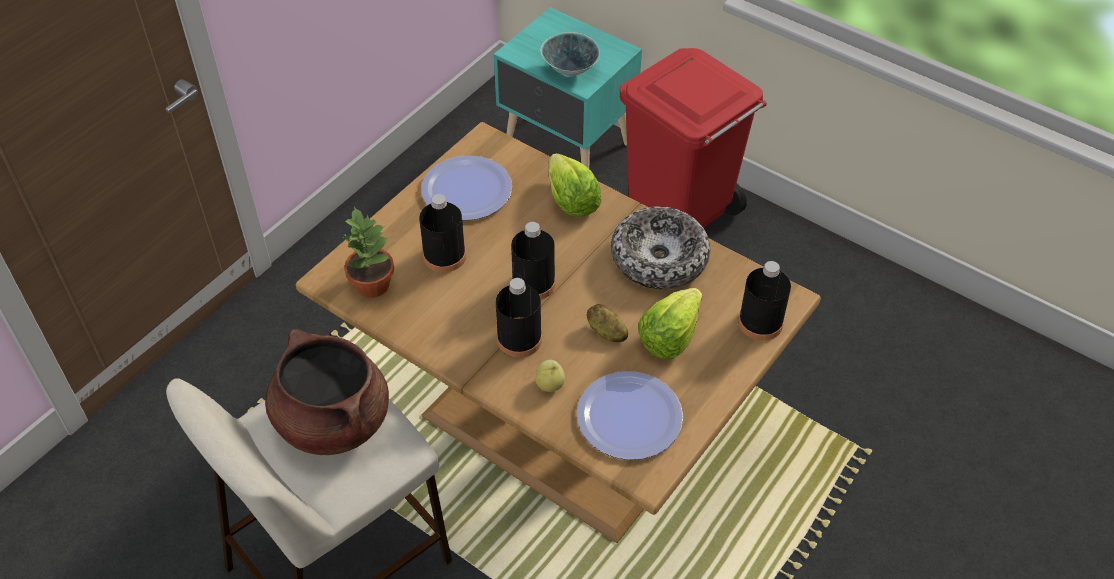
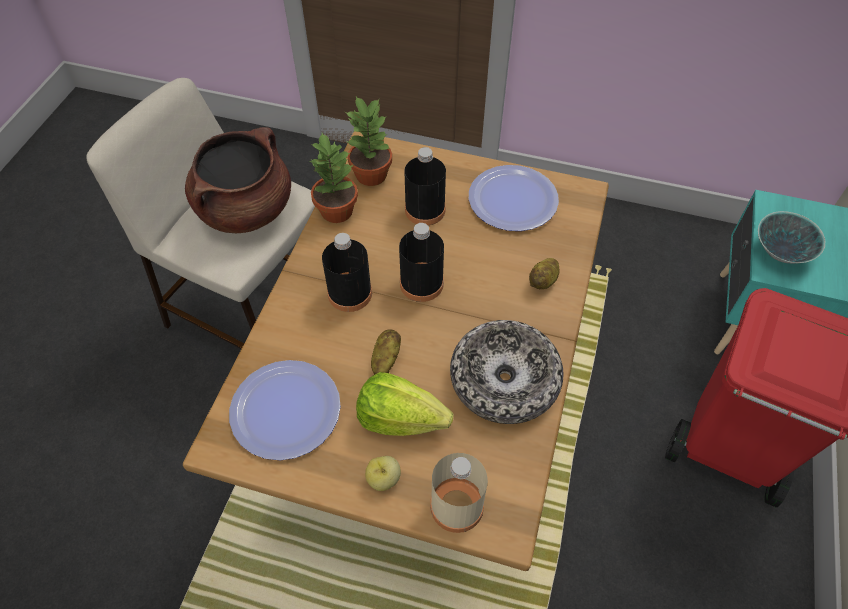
camera: 70 degrees right, 5 degrees up
(406, 325) = (336, 210): none -> potted plant
(550, 384) = (304, 333): apple -> apple (383, 479)
(571, 201) = (544, 281): lettuce -> potato
(760, 322) = (456, 506): black bottle -> beige bottle

